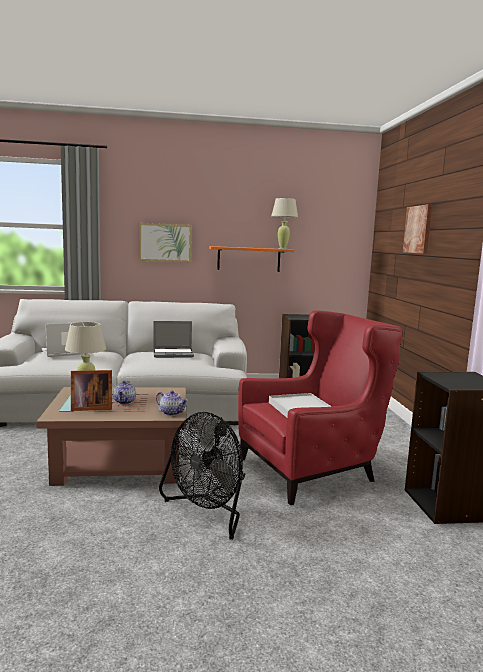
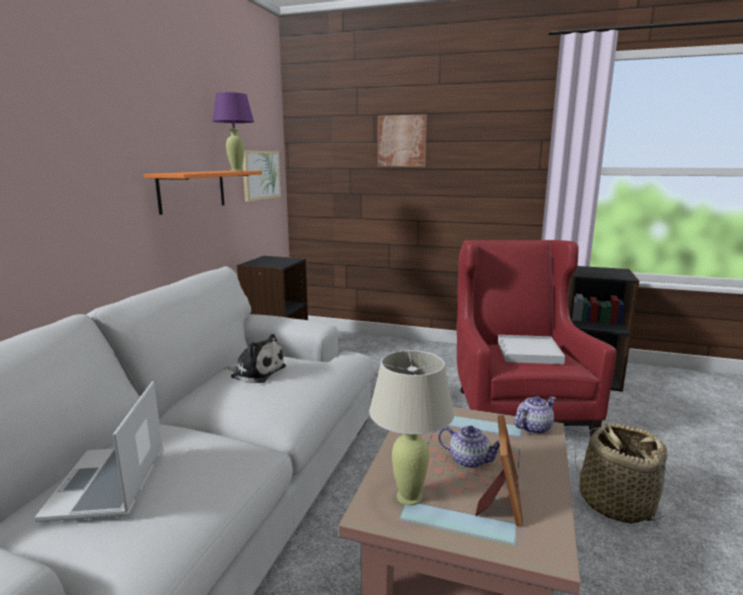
camera: 65 degrees left, 5 degrees up
(165, 242) = (74, 172): picture -> picture (261, 175)
(173, 354) = (256, 372): laptop -> plush toy
(208, 510) = (615, 503): black fan -> basket
(282, 248) = (236, 170): beige table lamp -> purple table lamp

